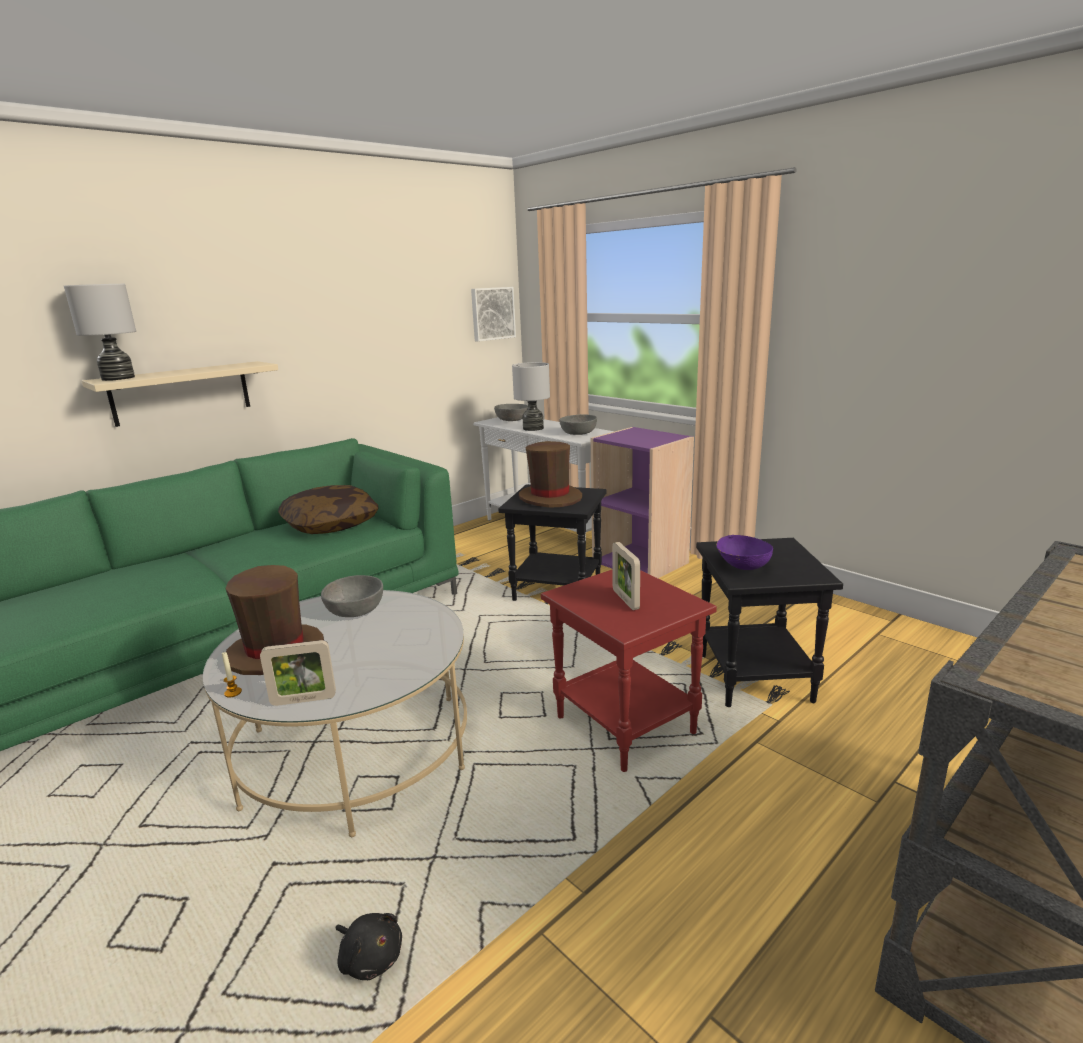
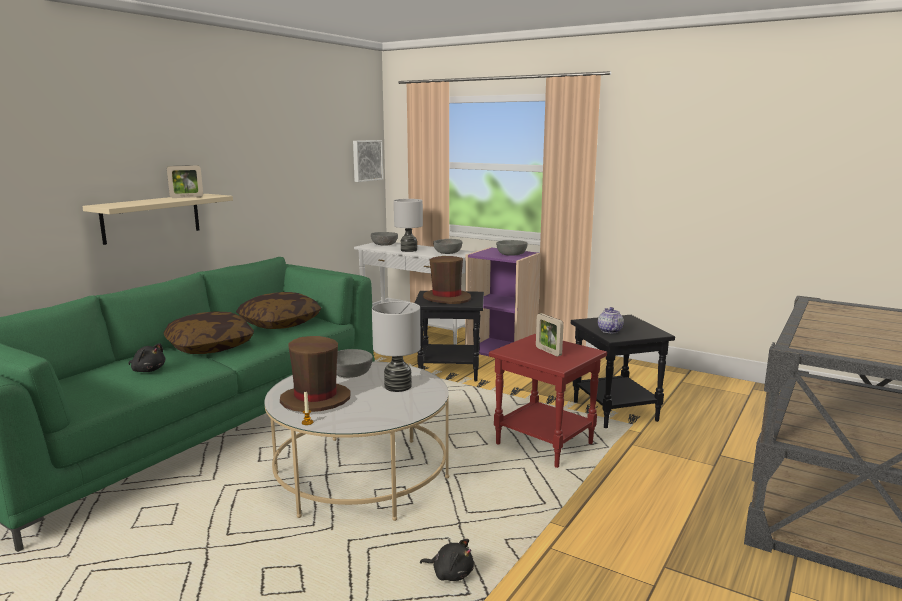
camera: 15 degrees left, 5 degrees down
(118, 378) = (116, 204): grey table lamp -> grey table lamp (397, 386)
(125, 587) = (148, 370): none -> black plush toy
(226, 555) = (210, 346): none -> pillow
(303, 700) = (364, 421): picture frame -> picture frame (186, 197)
(651, 438) = (511, 254): none -> grey bowl
(742, 566) = (609, 330): purple bowl -> teapot

